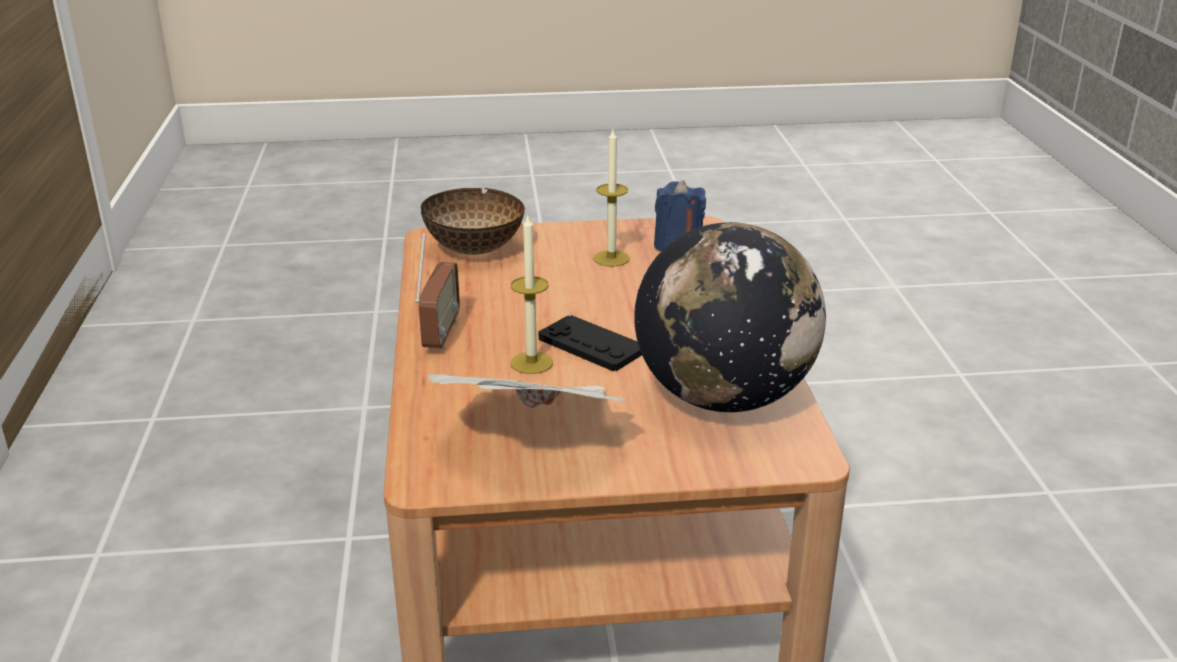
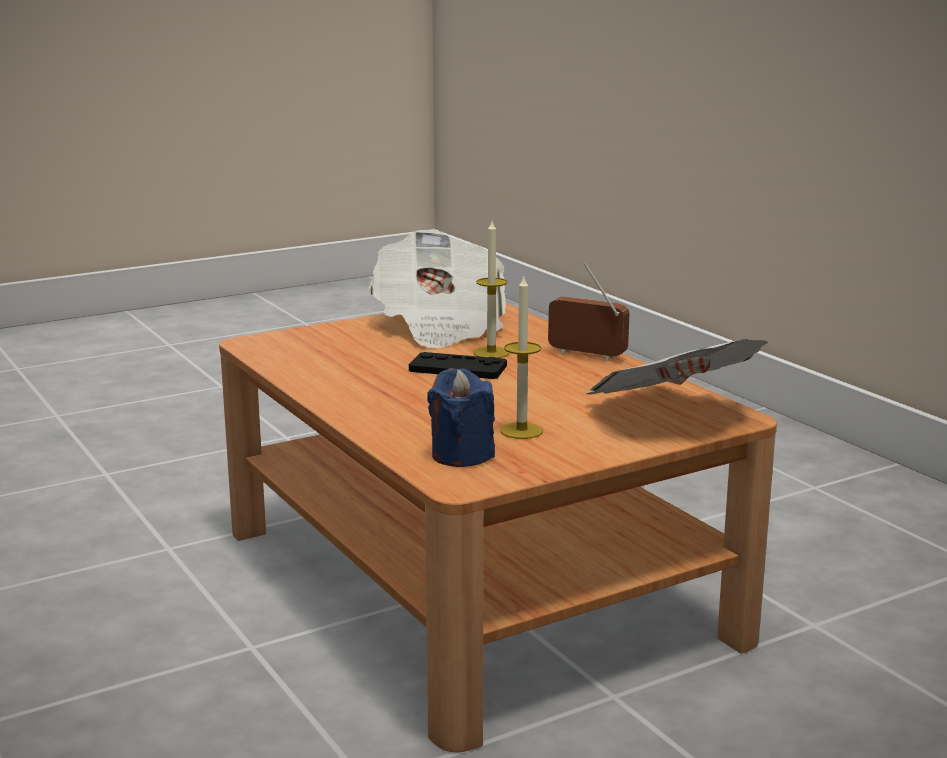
camera: 155 degrees right, 10 degrees down
(440, 335) = (586, 356): radio -> radio turned 135 degrees clockwise
(475, 250) = (671, 414): bowl -> newspaper
(724, 397) = (324, 358): globe -> none

